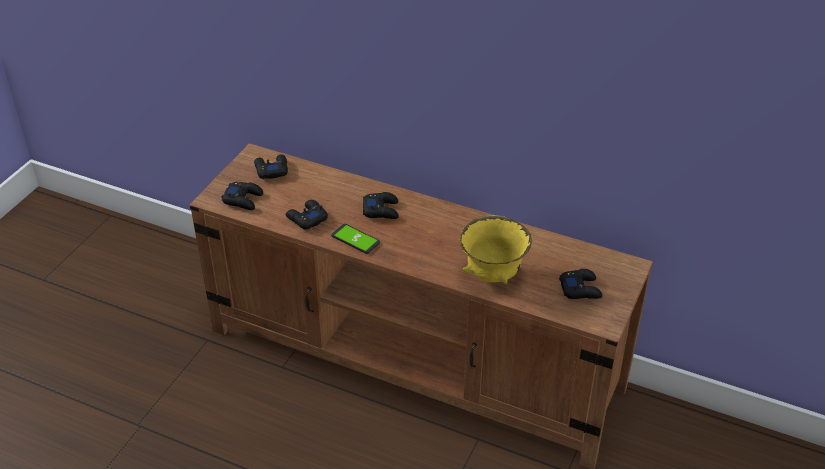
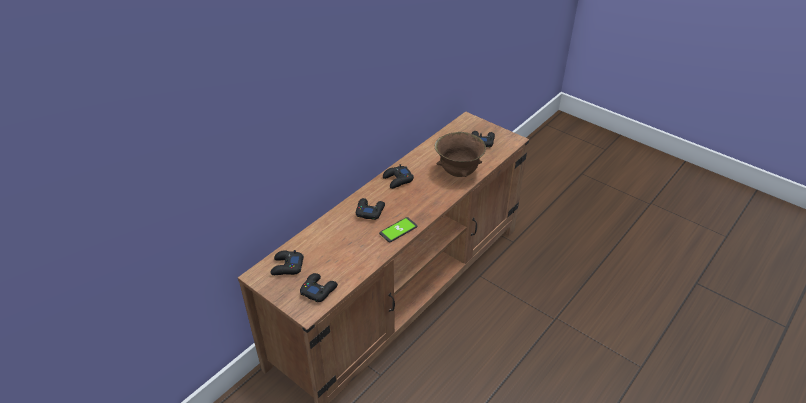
camera: 75 degrees left, 0 degrees up
(306, 218) = (362, 253): black game controller -> black game controller (398, 180)
(493, 274) = (458, 172): yellow bowl -> brown bowl

